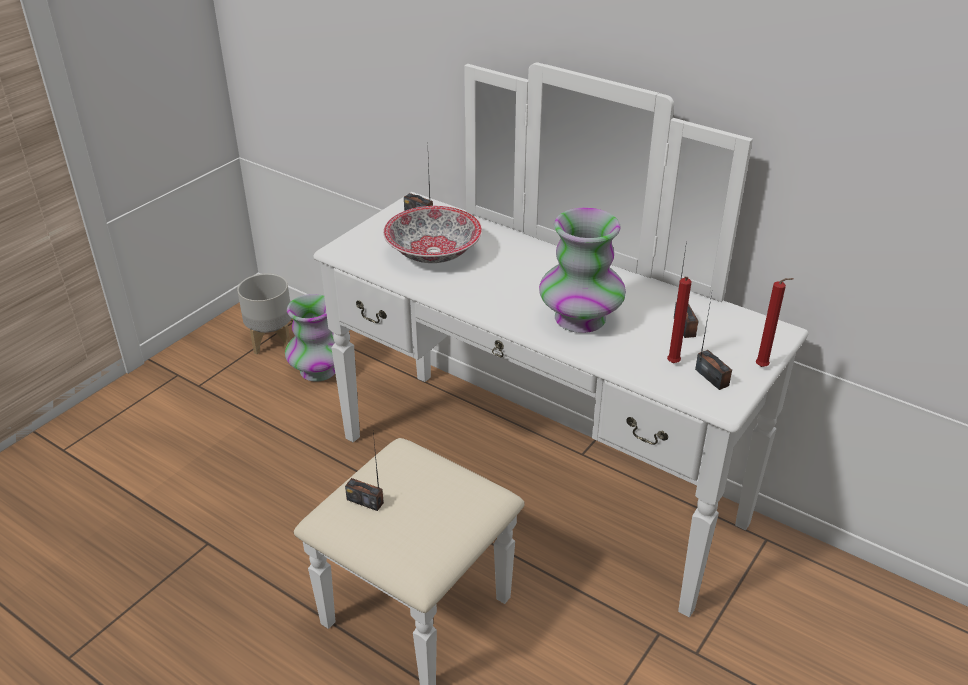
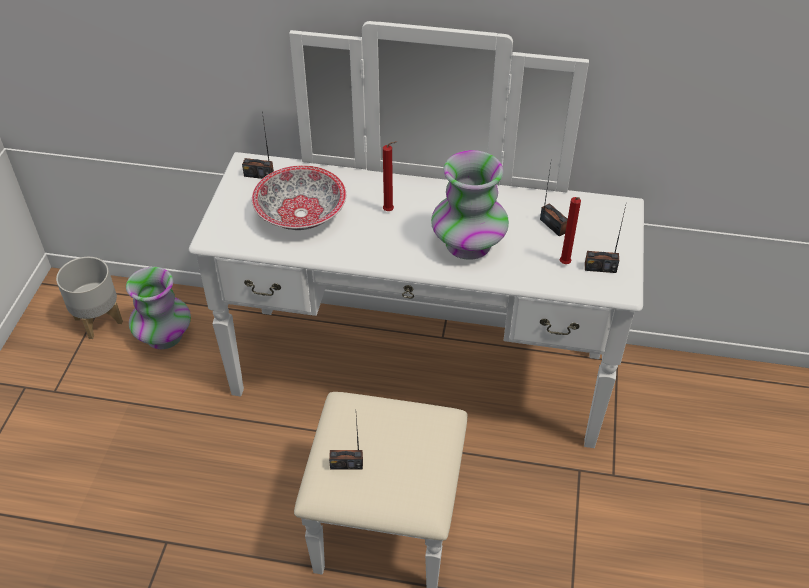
camera: 25 degrees left, 10 degrees up
(711, 377) = (600, 267): radio -> radio turned 150 degrees clockwise
(763, 367) = (632, 245): red candle -> red candle (390, 211)

